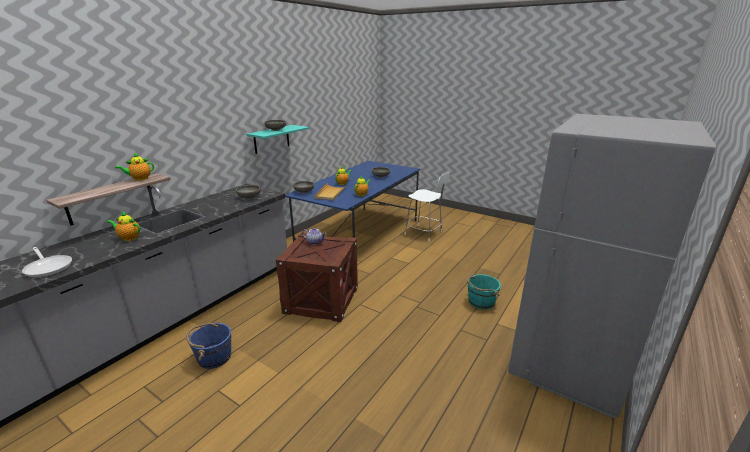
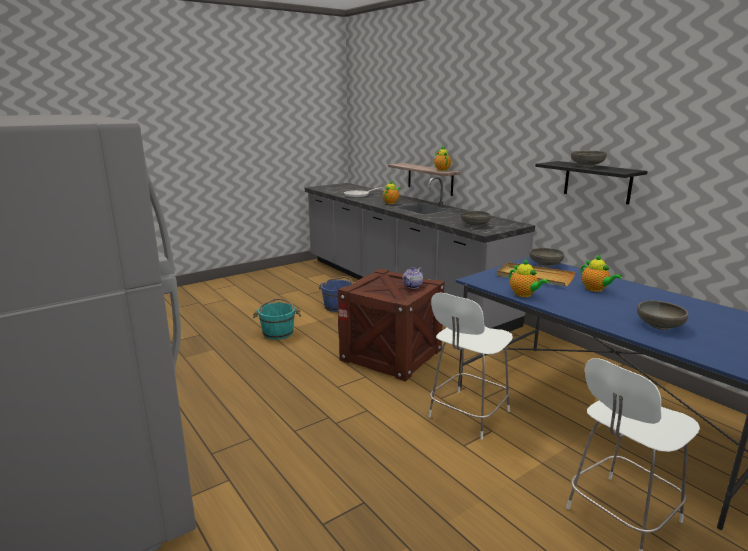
camera: 110 degrees right, 5 degrees down
(271, 139) = (597, 182): turquoise shelf -> black shelf
(382, 264) = (467, 415): none -> white chair
(480, 302) = (291, 487): turquoise bucket -> turquoise bucket (278, 333)

